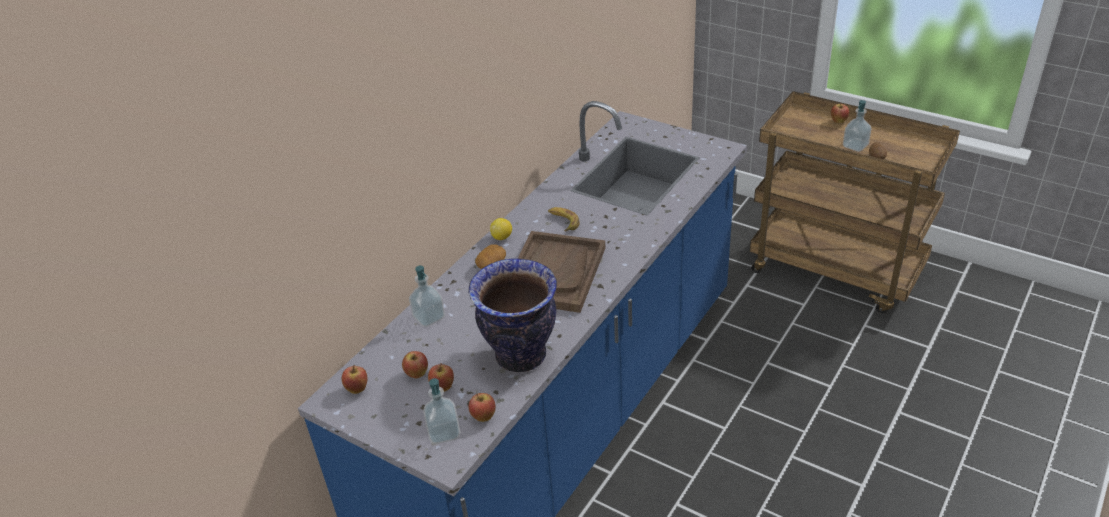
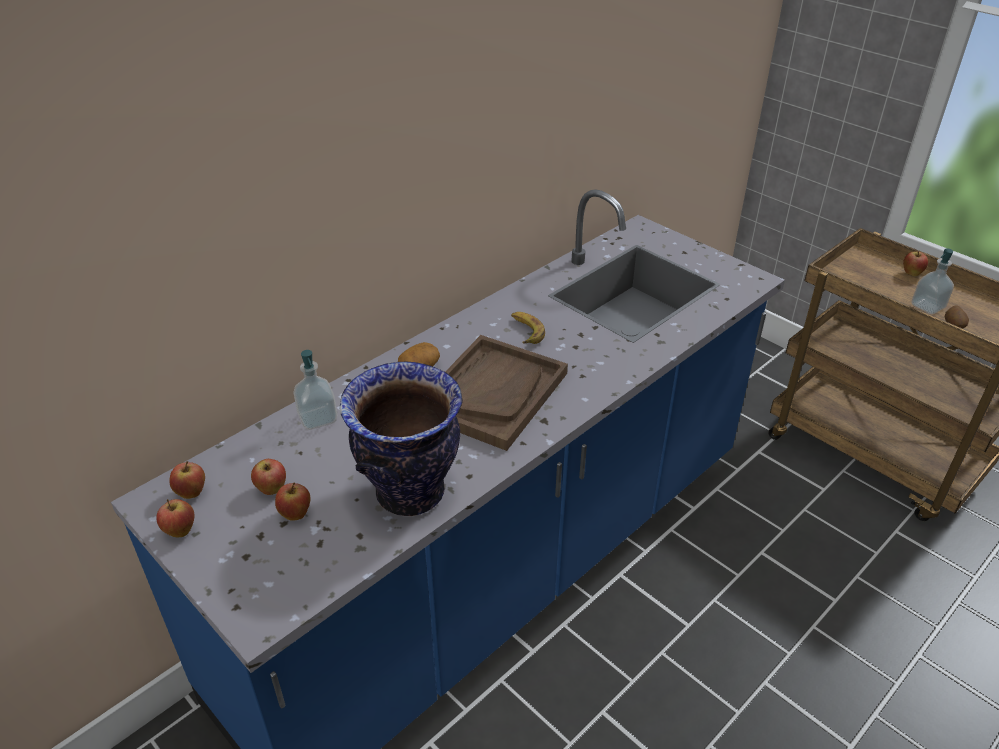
camera: 10 degrees right, 0 degrees up
(444, 432) = (271, 578): soap dispenser -> none
(483, 417) = (330, 568): apple -> apple (180, 531)
(502, 237) = (445, 336): lemon -> none

